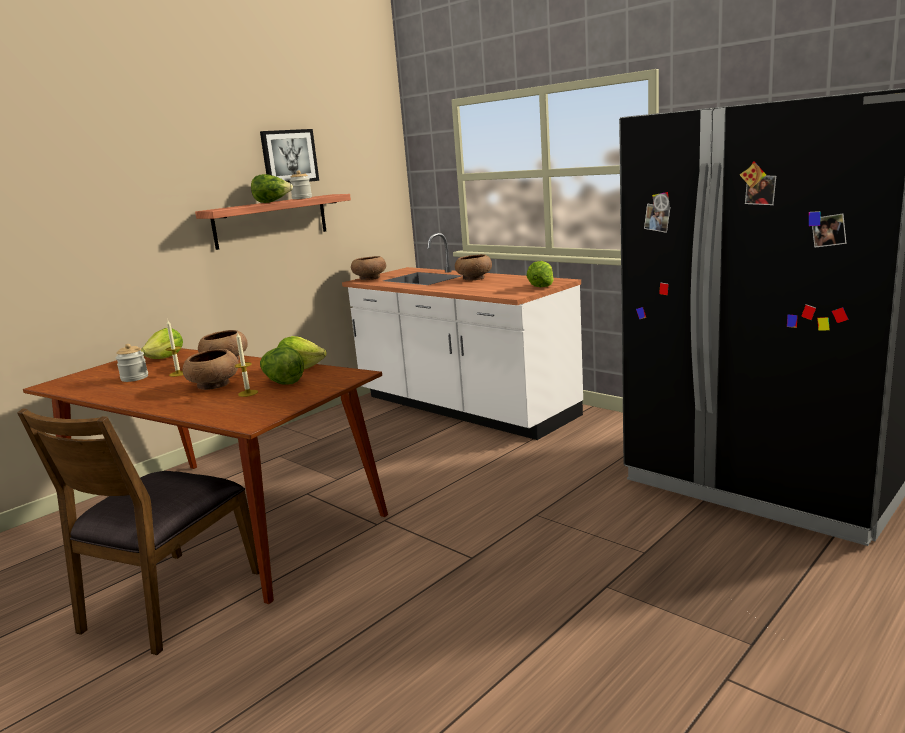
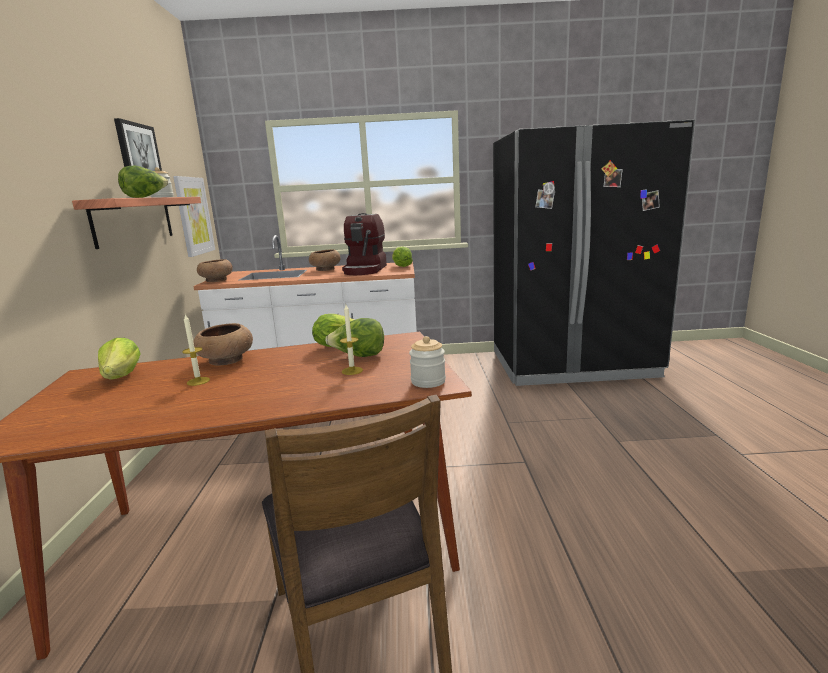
camera: 45 degrees left, 0 degrees up
(134, 378) = (142, 399): jar -> jar (428, 381)
(213, 385) = (286, 376): brown bowl -> none
(369, 208) = (194, 216): none -> picture
(499, 285) = (365, 270): none -> coffee machine

